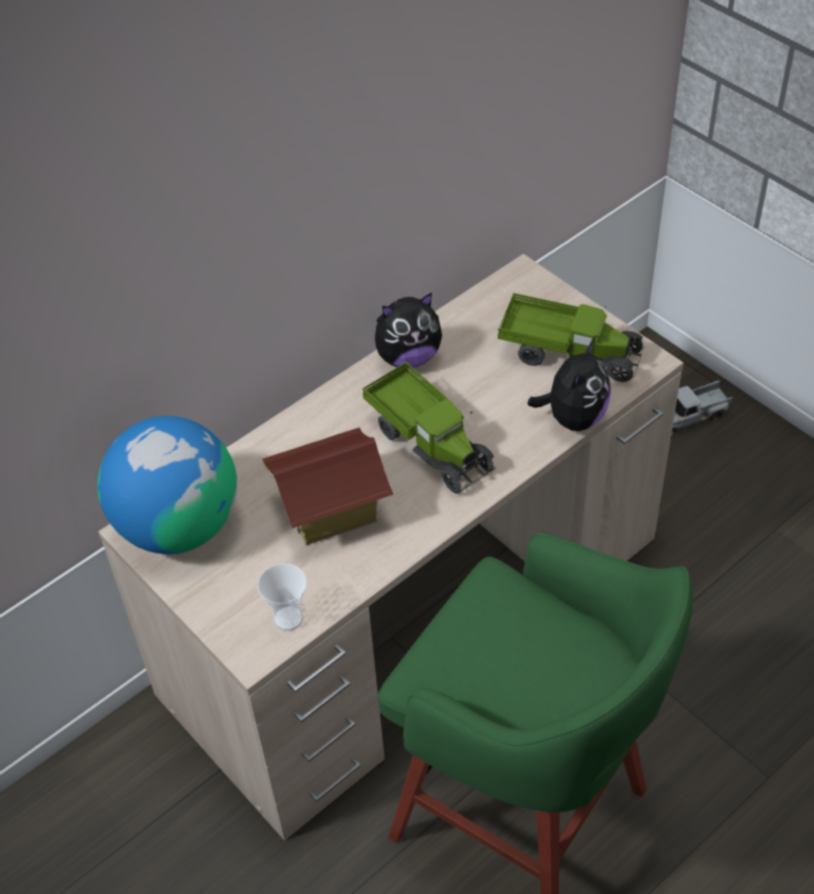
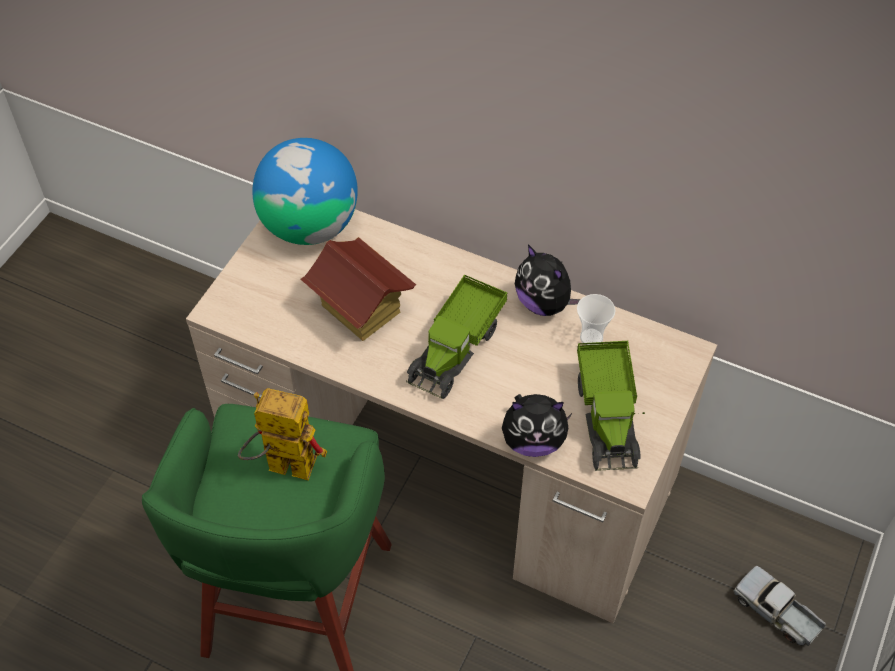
camera: 65 degrees right, 5 degrees up
(288, 618) = (252, 319): cup -> cup (591, 338)
(507, 645) = (281, 466): none -> toy robot

